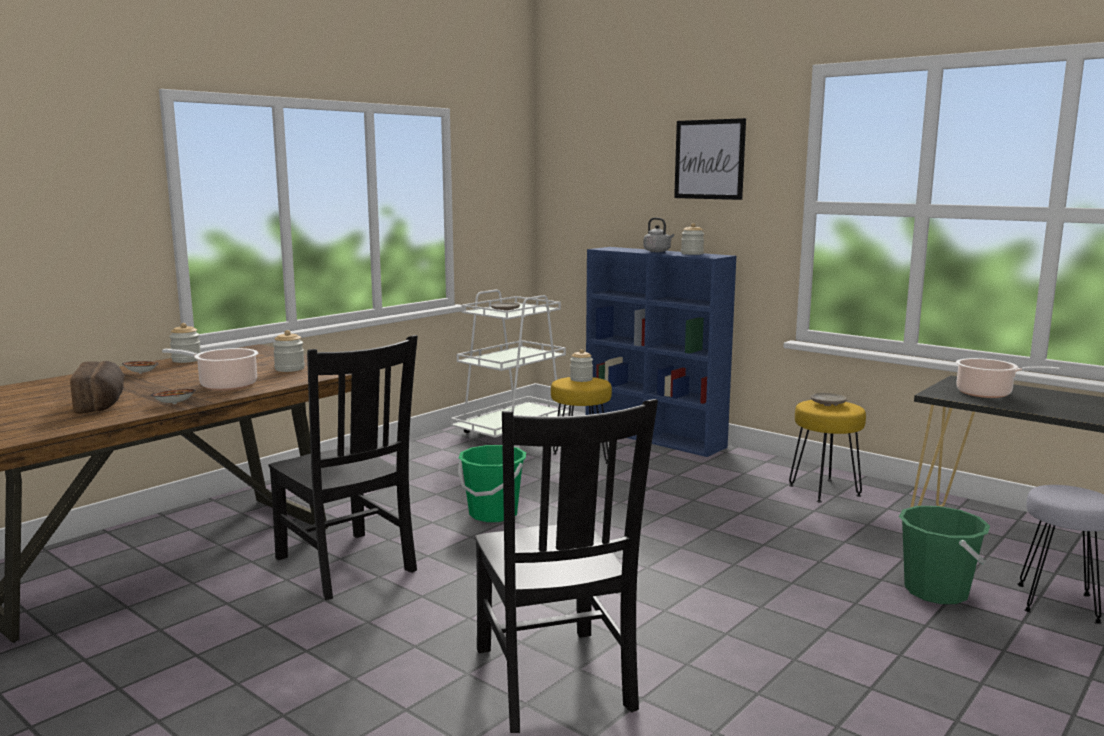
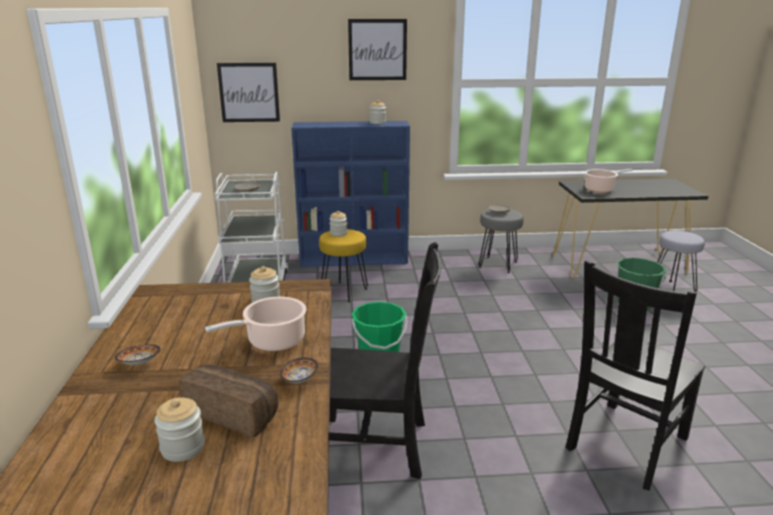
camera: 45 degrees left, 10 degrees up
(186, 360) = (132, 329): jar -> jar (183, 447)
(554, 681) = (624, 445): black chair -> black chair turned 105 degrees clockwise
(574, 209) = (249, 92): none -> picture
(658, 251) = (349, 123): grey kettle -> none
(824, 491) = (498, 265): yellow stool -> grey stool

